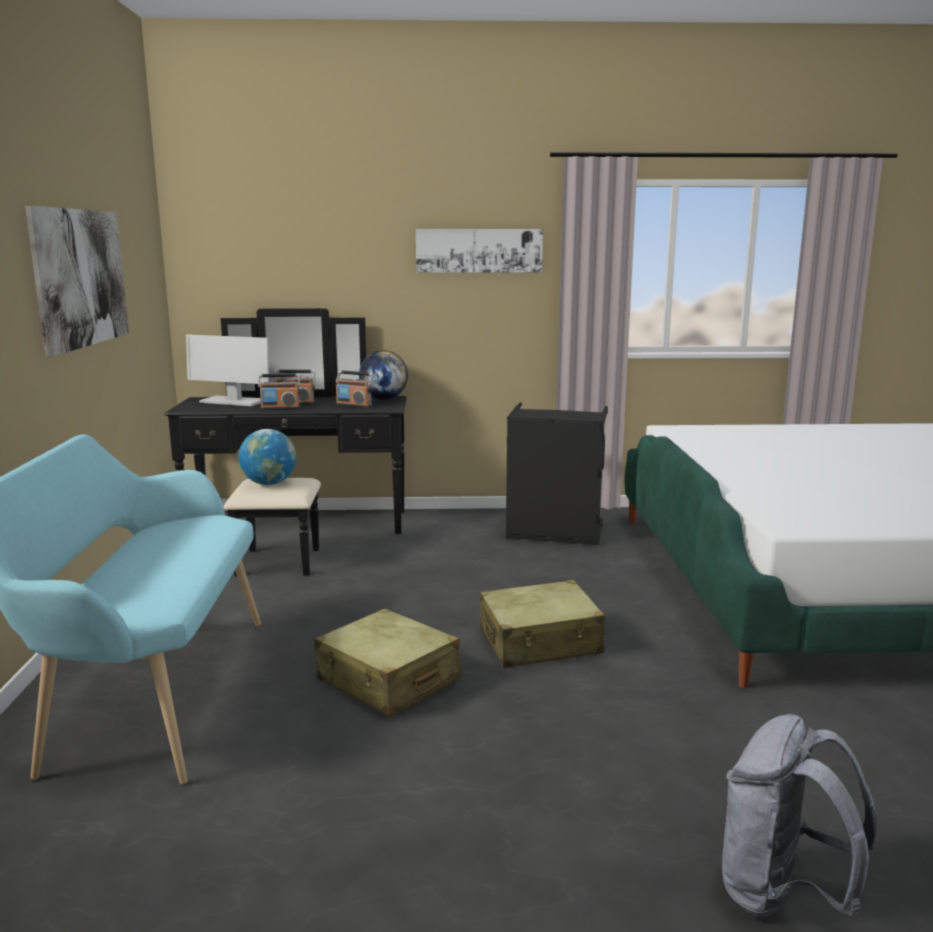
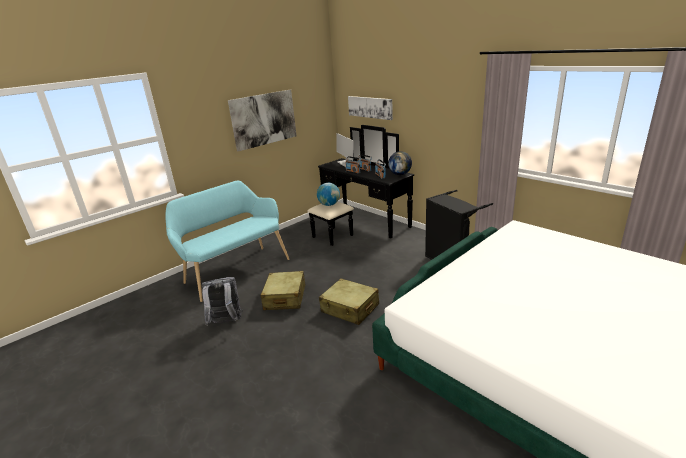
camera: 50 degrees right, 10 degrees up
(479, 250) = (448, 105): picture -> picture (370, 107)
(782, 895) = (247, 434): grey backpack -> grey backpack (226, 323)

